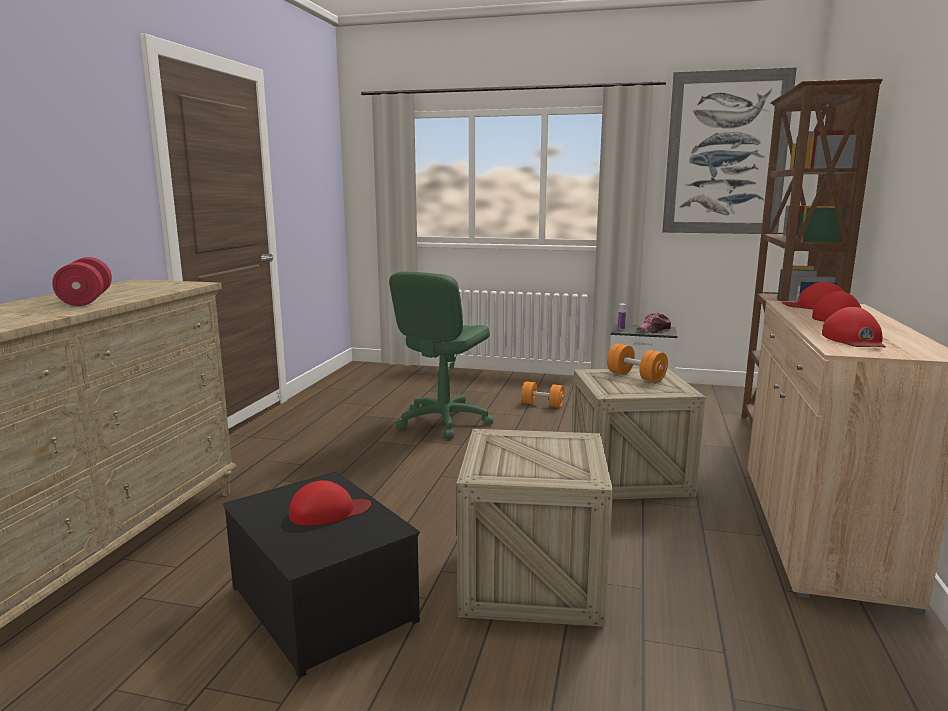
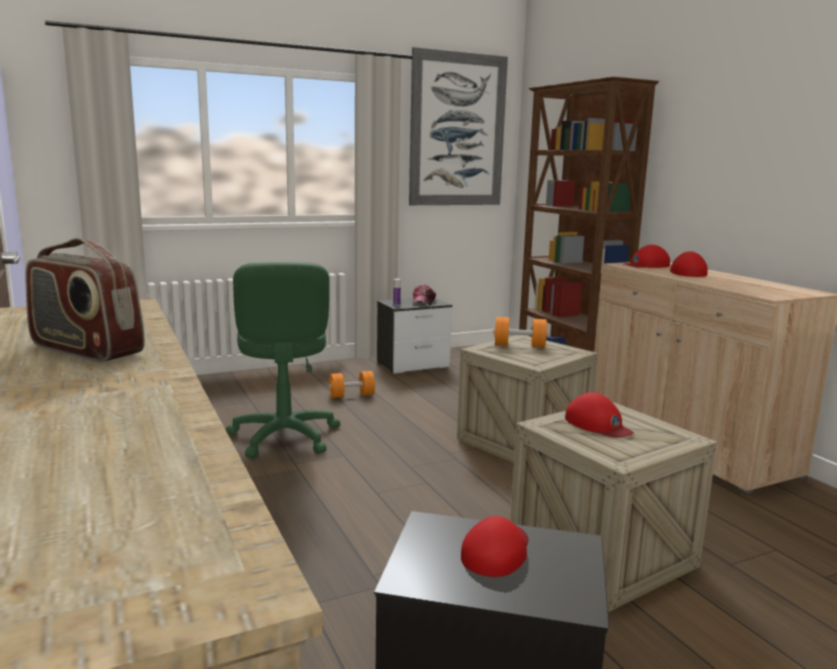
camera: 40 degrees left, 0 degrees up
(86, 300) = (85, 350): red dumbbell -> radio
(854, 340) = (750, 288): red cap -> red cap (598, 424)

